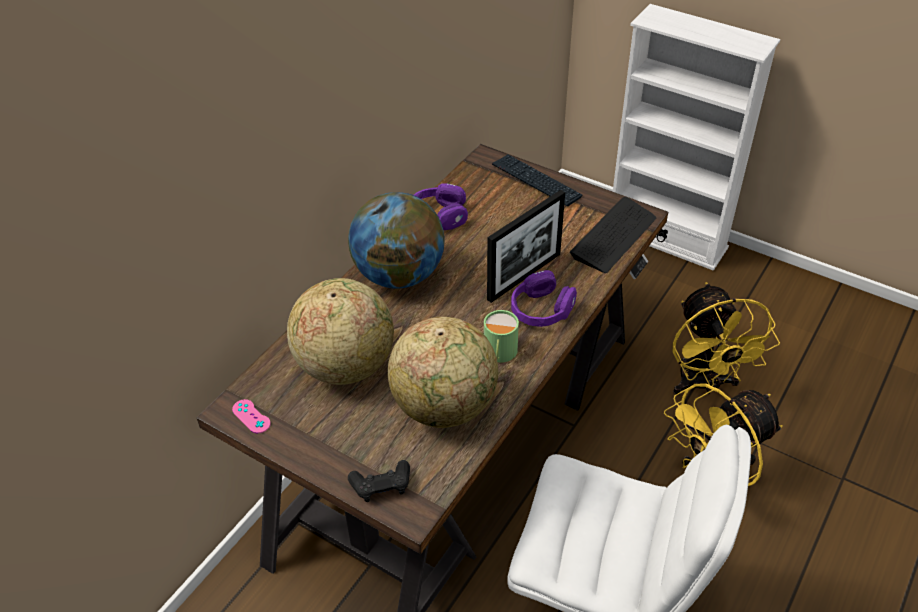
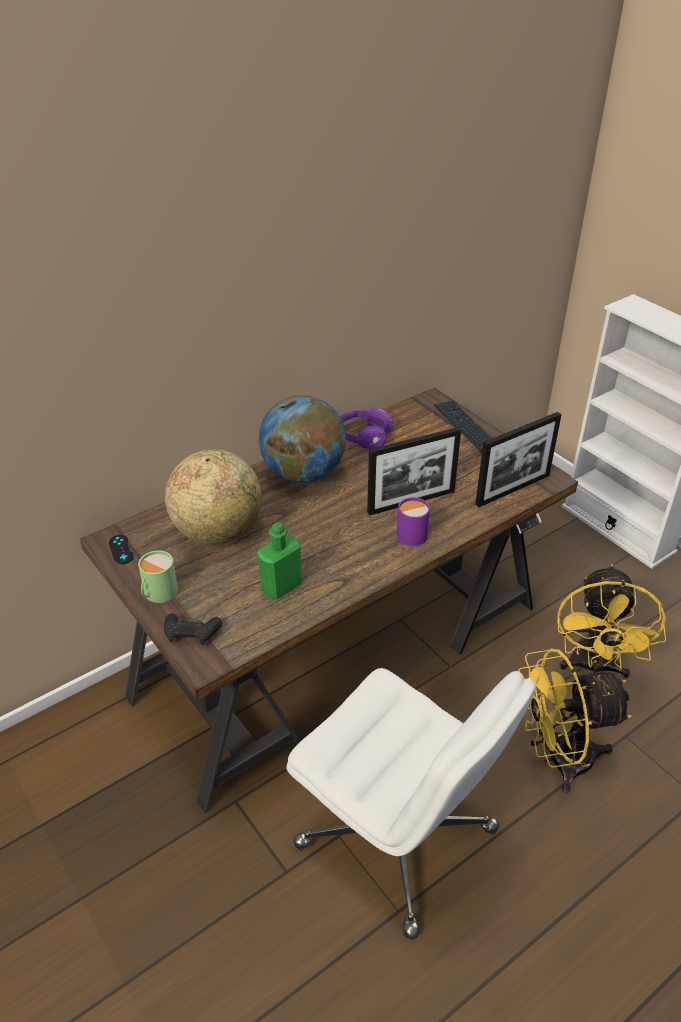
camera: 20 degrees right, 5 degrees down
(251, 416) = (121, 549): pink game controller -> black game controller
(445, 406) = (281, 587): globe -> green bottle
(499, 353) = (353, 557): green mug -> green mug (157, 593)
(541, 310) = (411, 533): purple headphones -> purple mug
(613, 237) = (513, 490): keyboard -> picture frame

